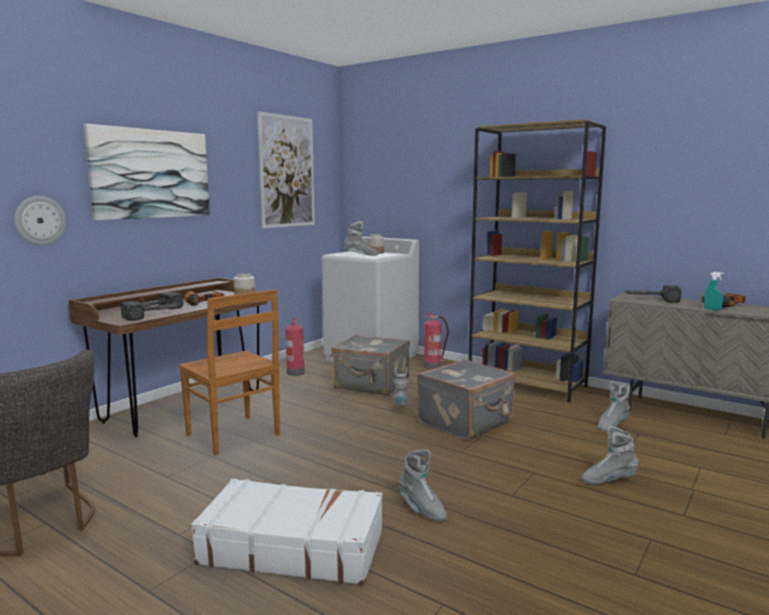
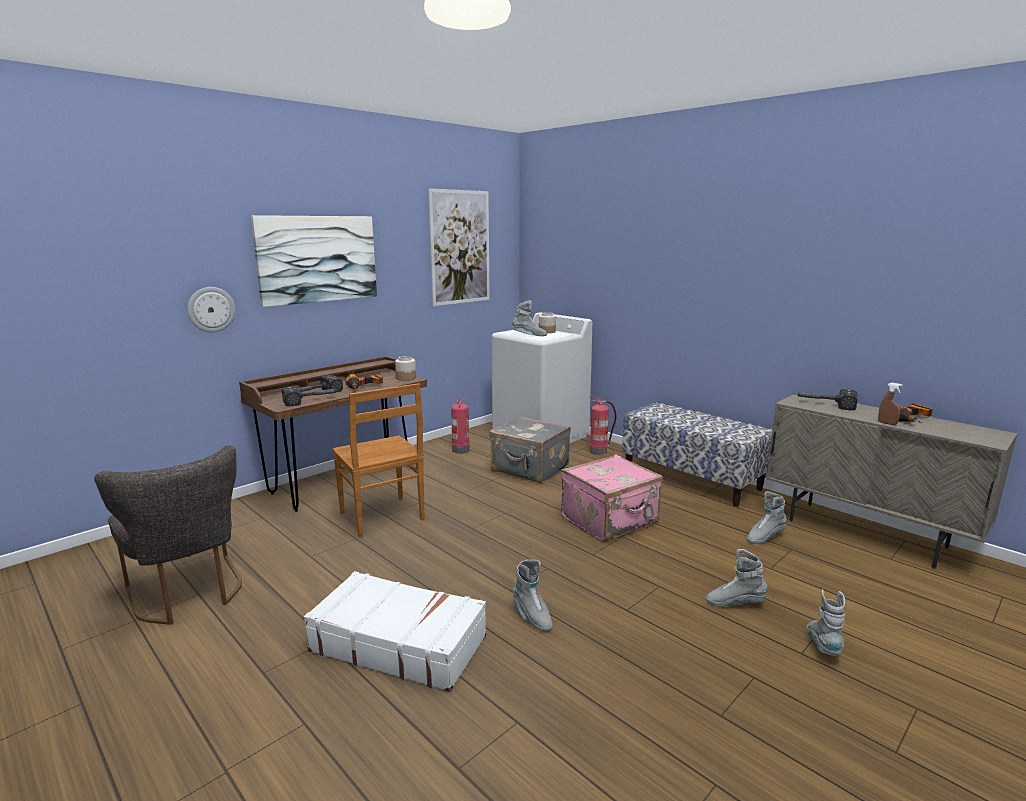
camera: 10 degrees right, 5 degrees up
(401, 406) = (551, 497): grey boot -> grey boot (823, 646)
(466, 422) = (610, 521): grey suitcase -> pink suitcase
(527, 384) = (691, 479): brown bookcase -> bench
(712, 309) = (887, 423): turquoise spray bottle -> brown spray bottle

